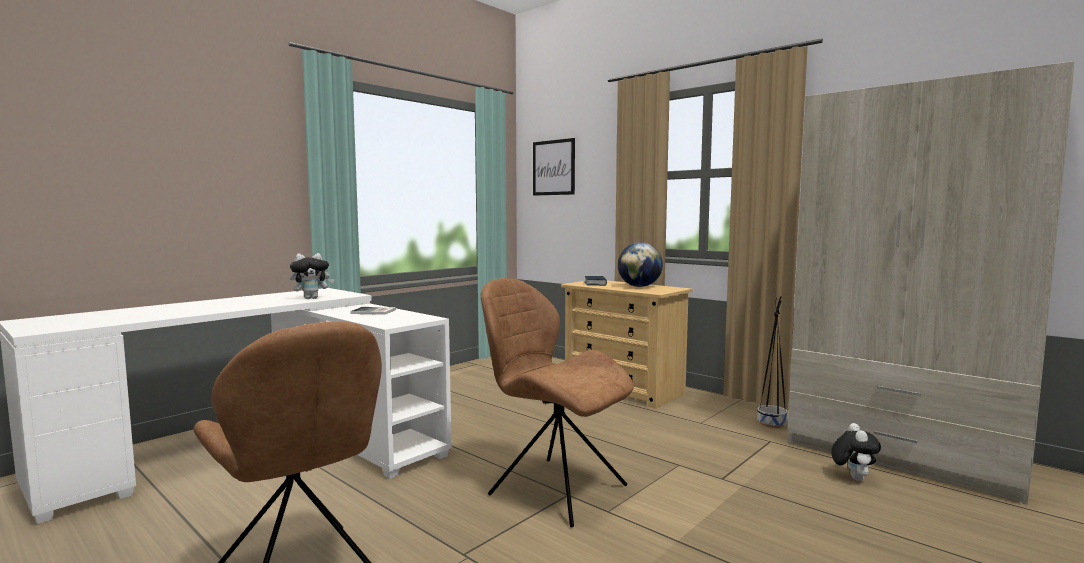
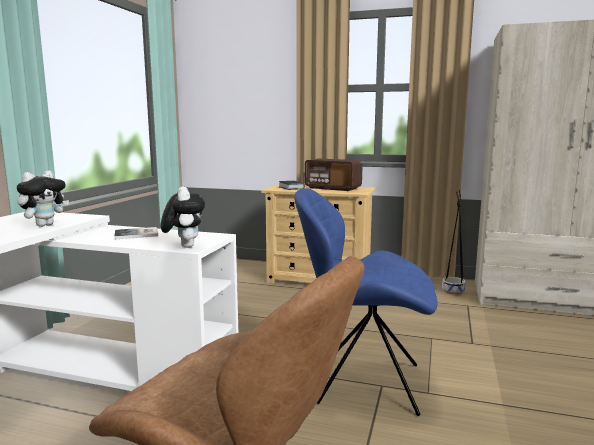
camera: 25 degrees left, 5 degrees up
(553, 167) = (222, 78): picture -> none
(554, 488) = (364, 382): brown chair -> blue chair
(639, 286) = (333, 188): globe -> radio
(852, 477) = (545, 323): plush toy -> plush toy (184, 246)

